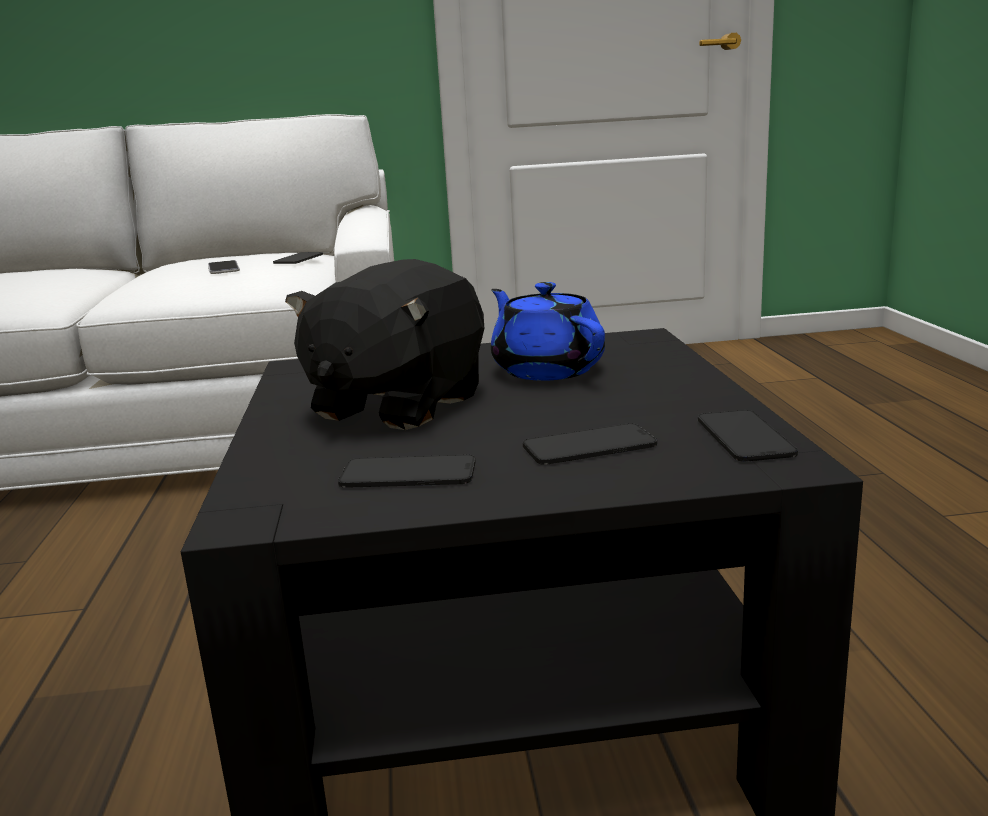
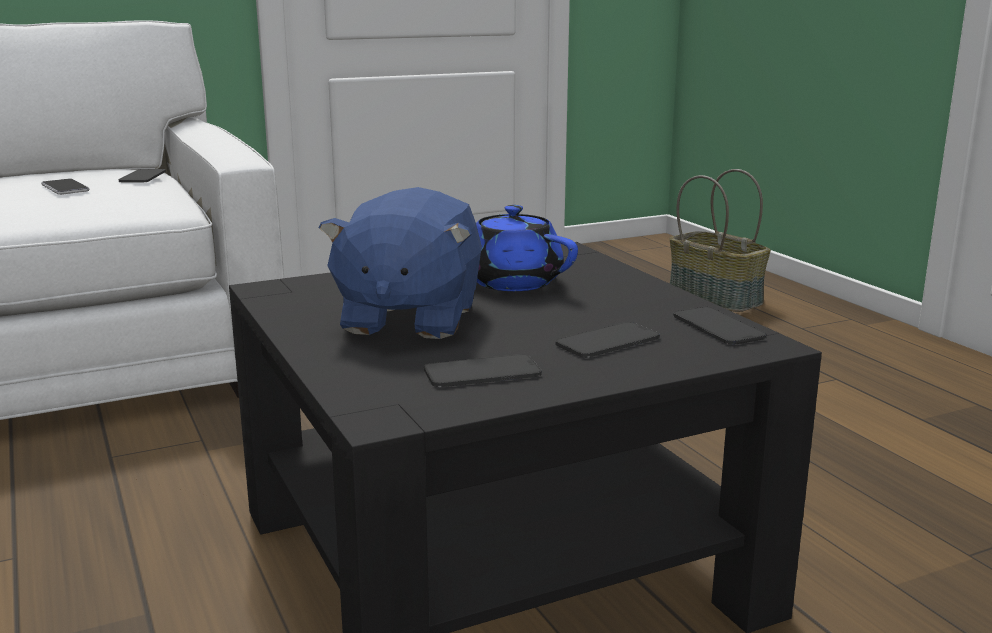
camera: 20 degrees left, 0 degrees up
(396, 405) = (408, 319): black plush toy -> blue plush toy
(912, 399) = (716, 297): none -> basket

